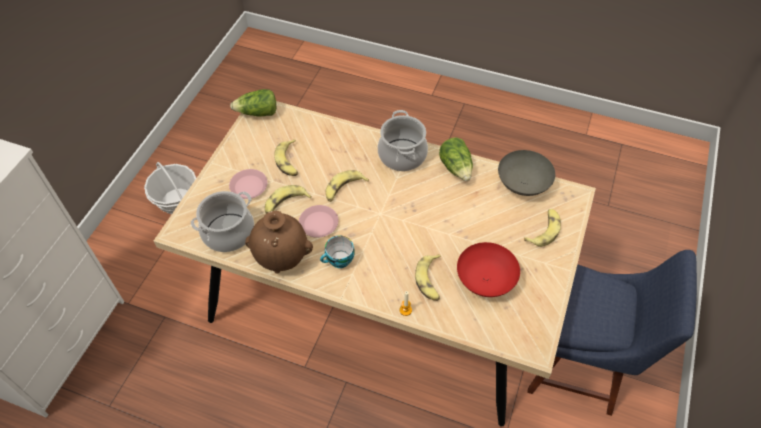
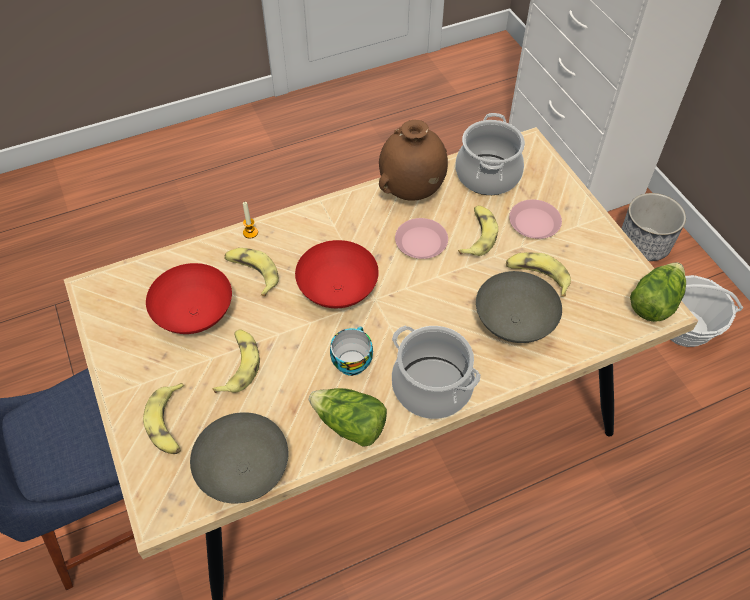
camera: 135 degrees right, 0 degrees up
(118, 255) = (644, 244): none -> planter
(331, 151) = (514, 324): none -> grey bowl
(339, 261) = (359, 226): cup -> cup (351, 361)
(344, 189) = (443, 294): banana -> banana (239, 365)
(394, 232) = (338, 291): none -> red bowl

